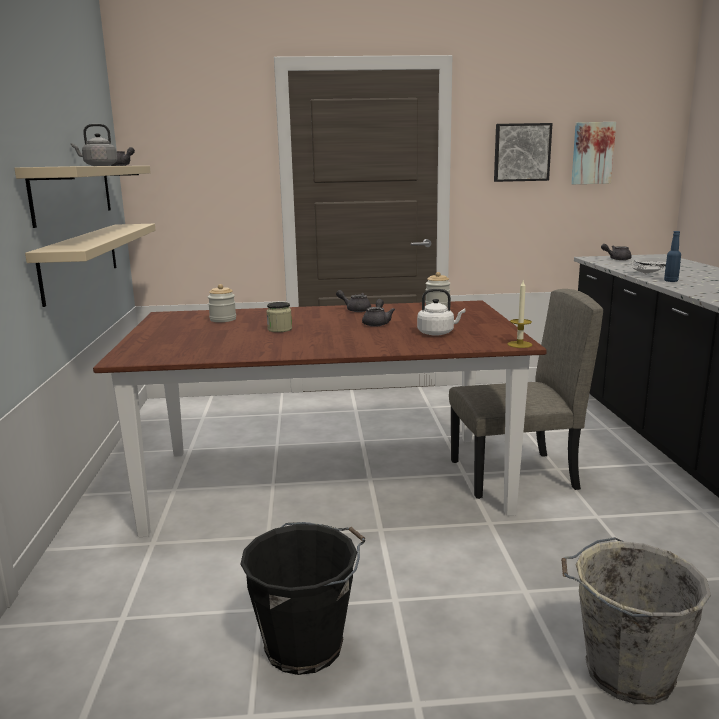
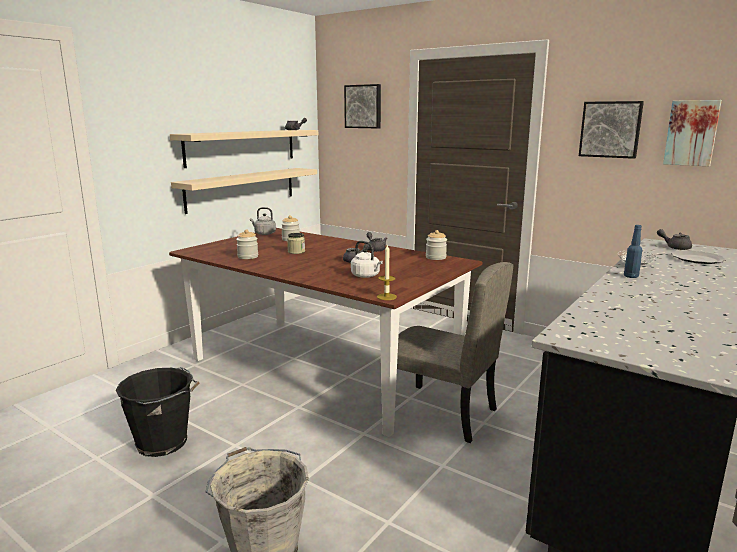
camera: 40 degrees right, 0 degrees up
(98, 166) = (260, 131): grey kettle -> grey kettle (264, 233)
(203, 132) = (363, 106): none -> picture
(238, 346) = (248, 257): none -> jar

